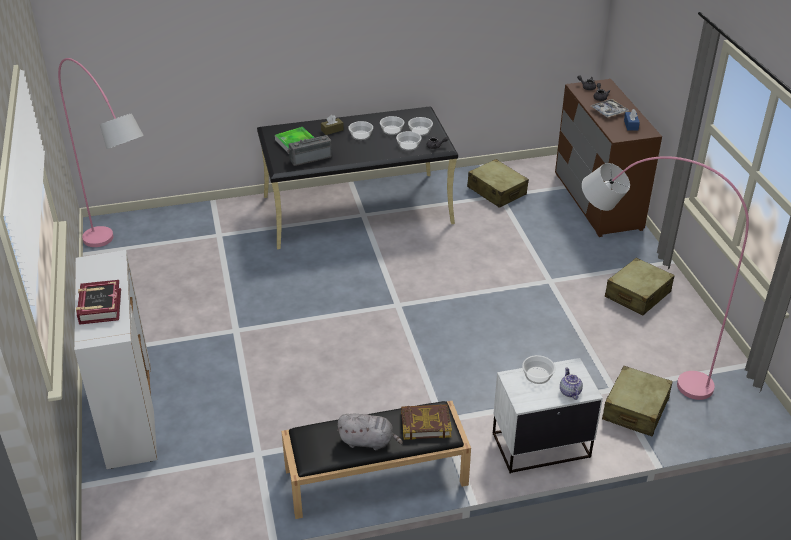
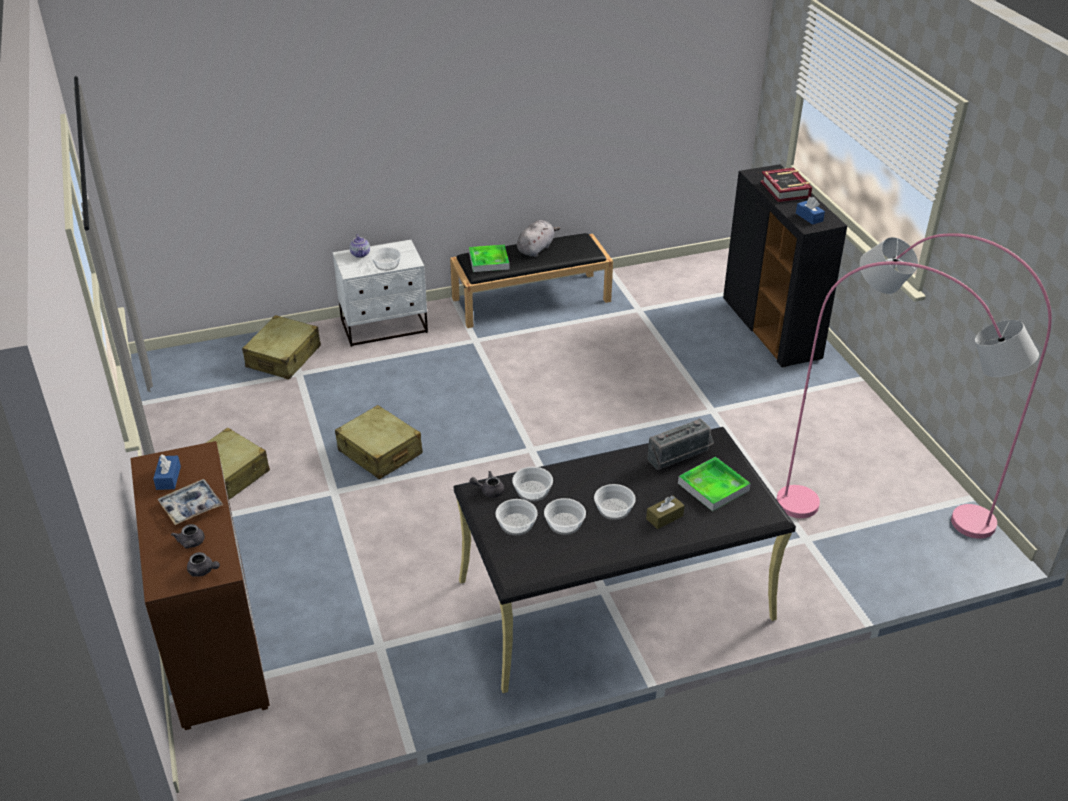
camera: 175 degrees right, 0 degrees up
(104, 268) = (809, 217): none -> blue tissue box
(129, 416) = (771, 330): white cabinet -> black cabinet
(368, 441) = (536, 249): grey plush toy -> grey plush toy turned 120 degrees clockwise
(425, 424) = (489, 261): book -> tray
(496, 191) = (384, 657): beige suitcase -> beige suitcase (380, 452)
(630, 363) = (270, 398): pink floor lamp -> pink floor lamp (877, 527)

